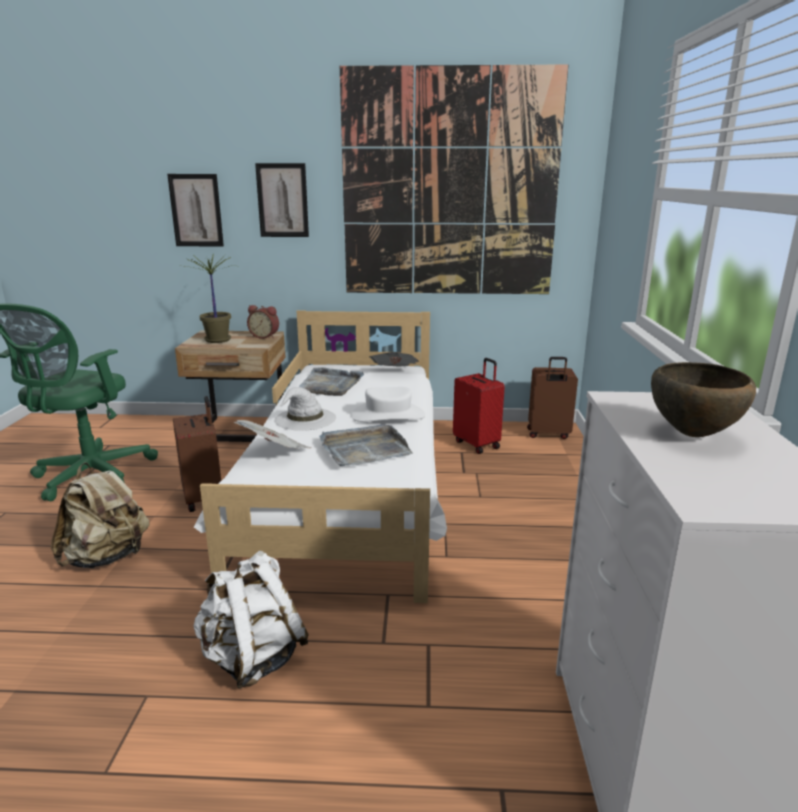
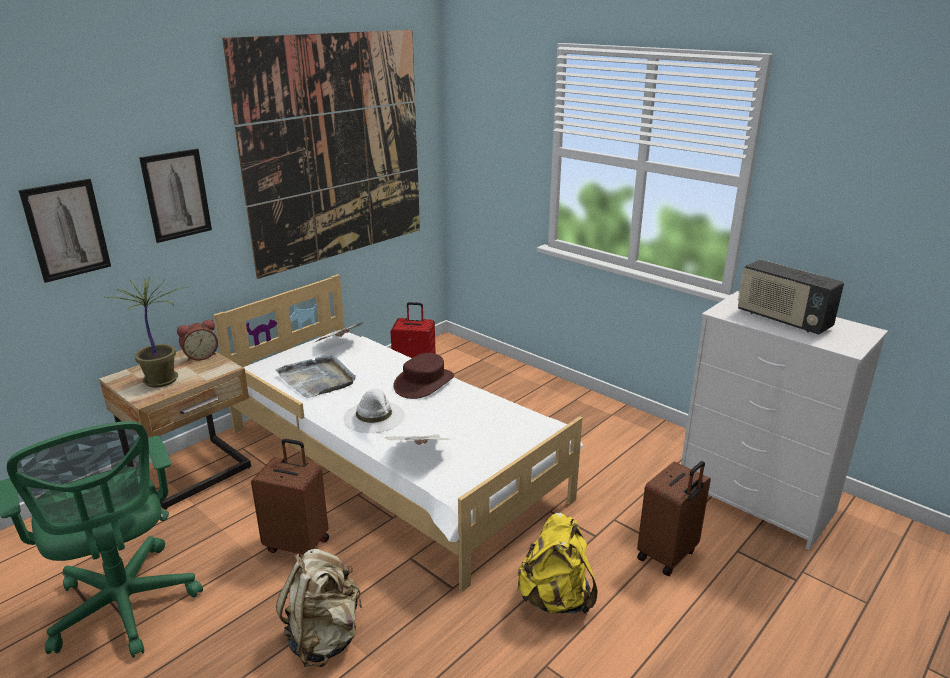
camera: 50 degrees left, 5 degrees up
(252, 658) = (555, 598): white backpack -> yellow backpack
(364, 449) = (469, 416): grey tray -> none
(388, 415) = (424, 383): white hat -> brown hat
(548, 434) = (445, 349): brown suitcase -> brown suitcase (668, 555)
(694, 434) = (782, 320): brown bowl -> radio

